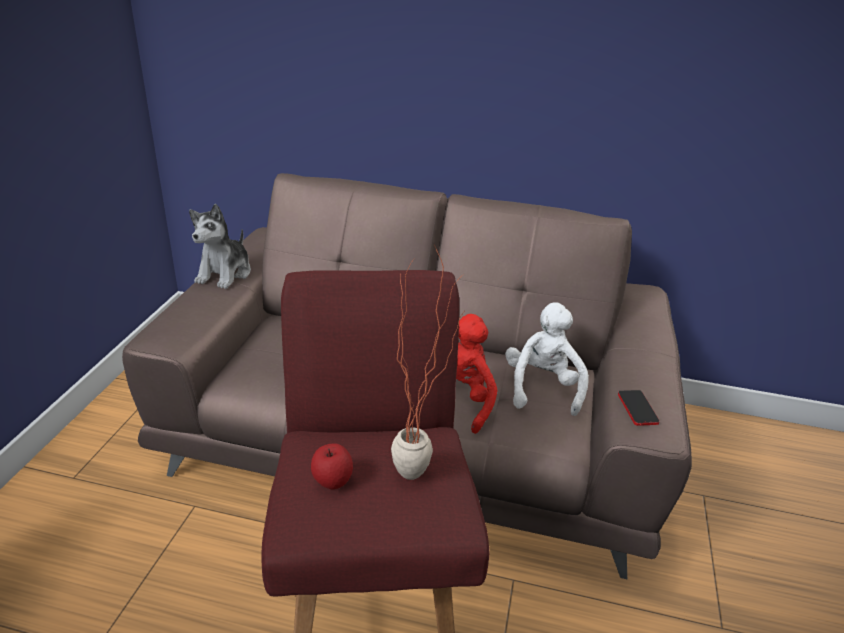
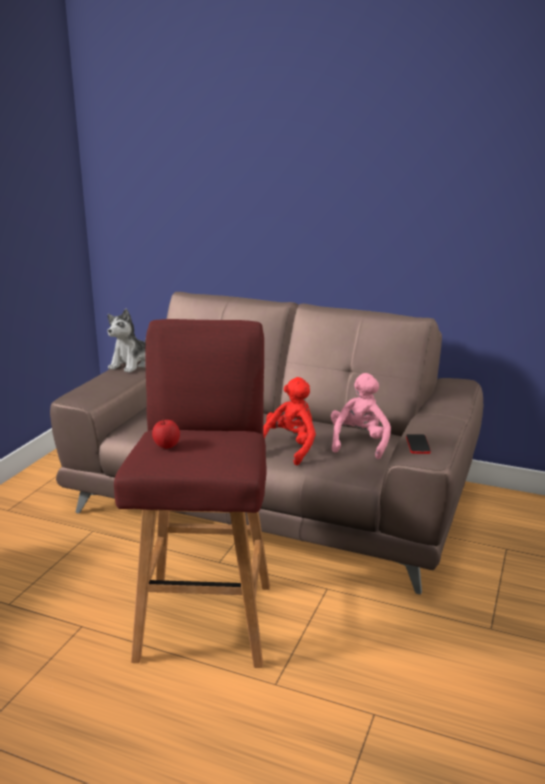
camera: 10 degrees right, 10 degrees down
(423, 472) = (227, 445): potted plant -> none
(542, 388) = (359, 443): white plush toy -> pink plush toy

